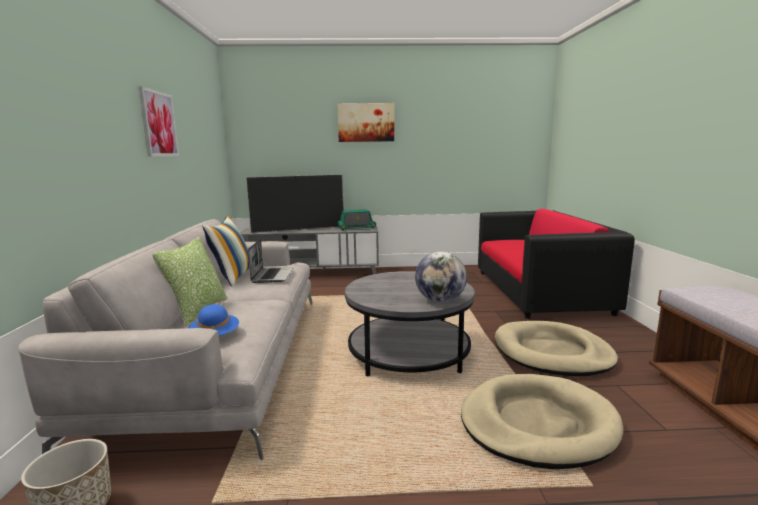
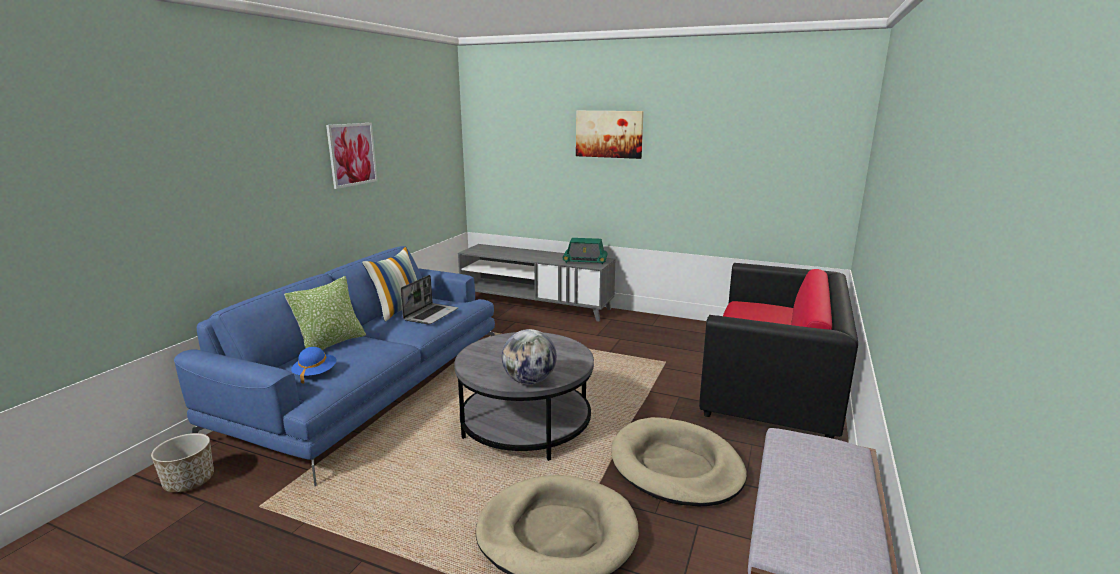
camera: 25 degrees right, 5 degrees up
(223, 358) = (369, 387): grey sofa -> blue sofa
(298, 229) = (523, 254): television -> none

